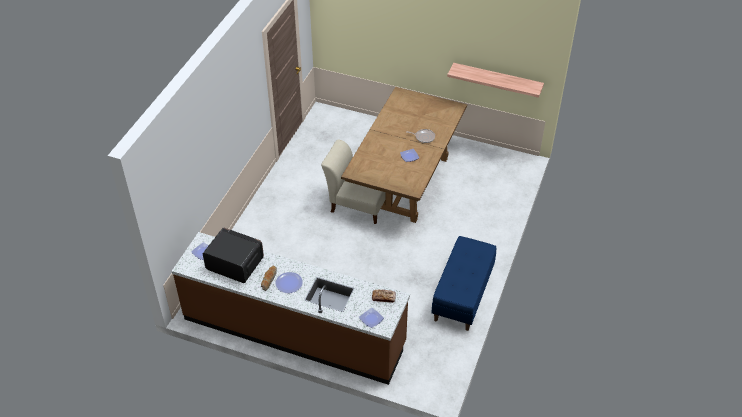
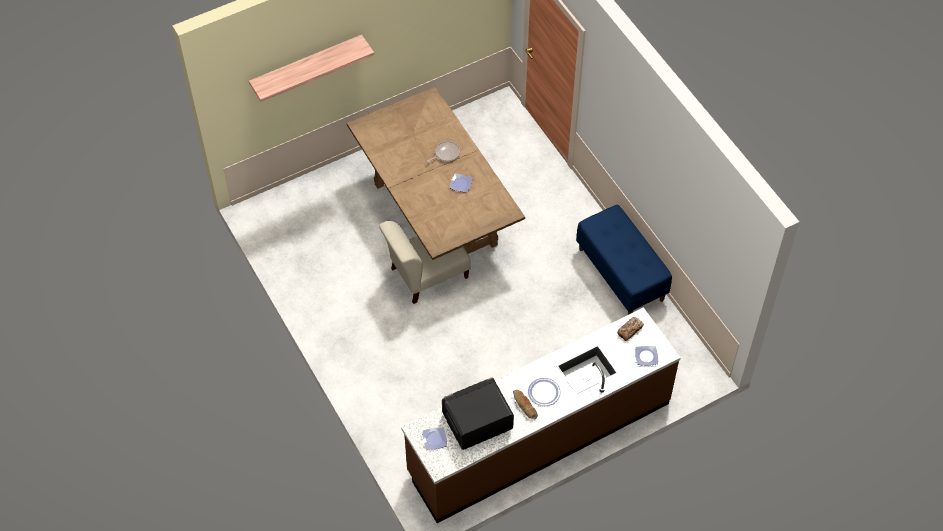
camera: 50 degrees left, 10 degrees up
(497, 79) = (453, 39): shelf -> shelf (306, 65)

